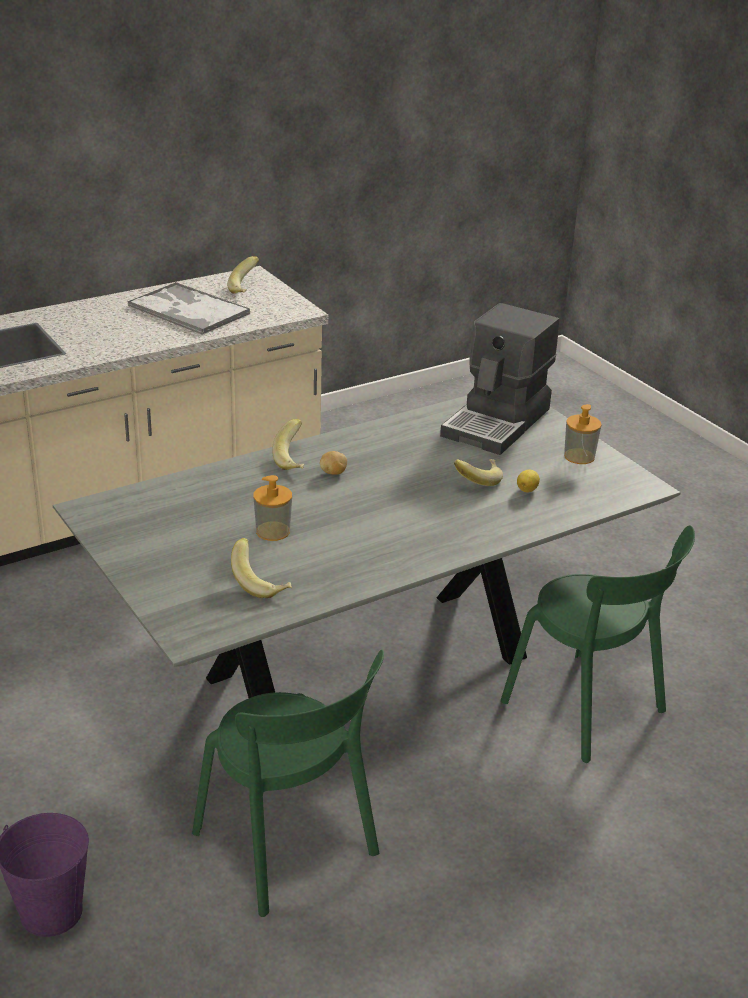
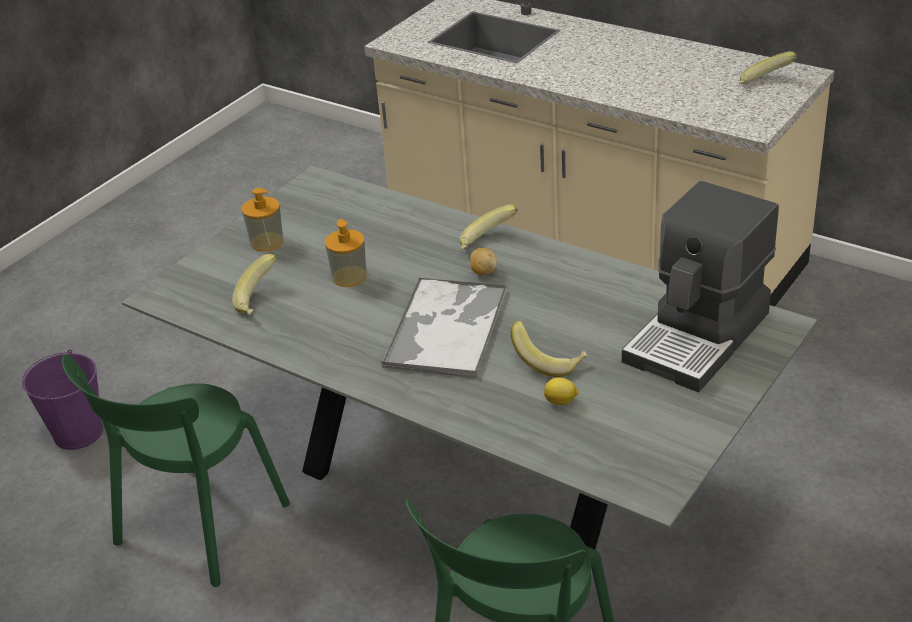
camera: 70 degrees right, 5 degrees up
(188, 310) = (674, 76): tray -> tray (447, 327)
(498, 422) = (699, 337): coffee machine -> coffee machine turned 60 degrees counterclockwise
(579, 456) = (678, 419): soap dispenser -> soap dispenser (267, 242)

